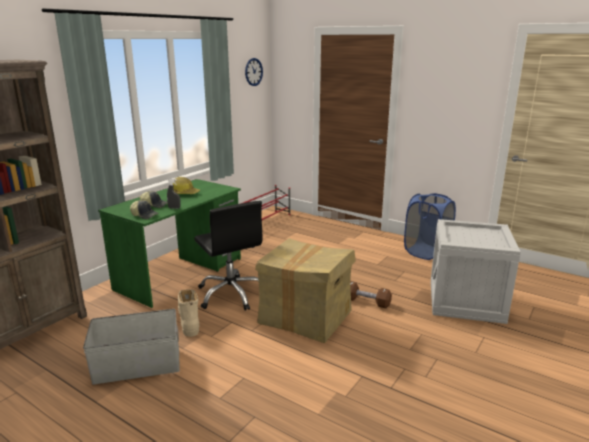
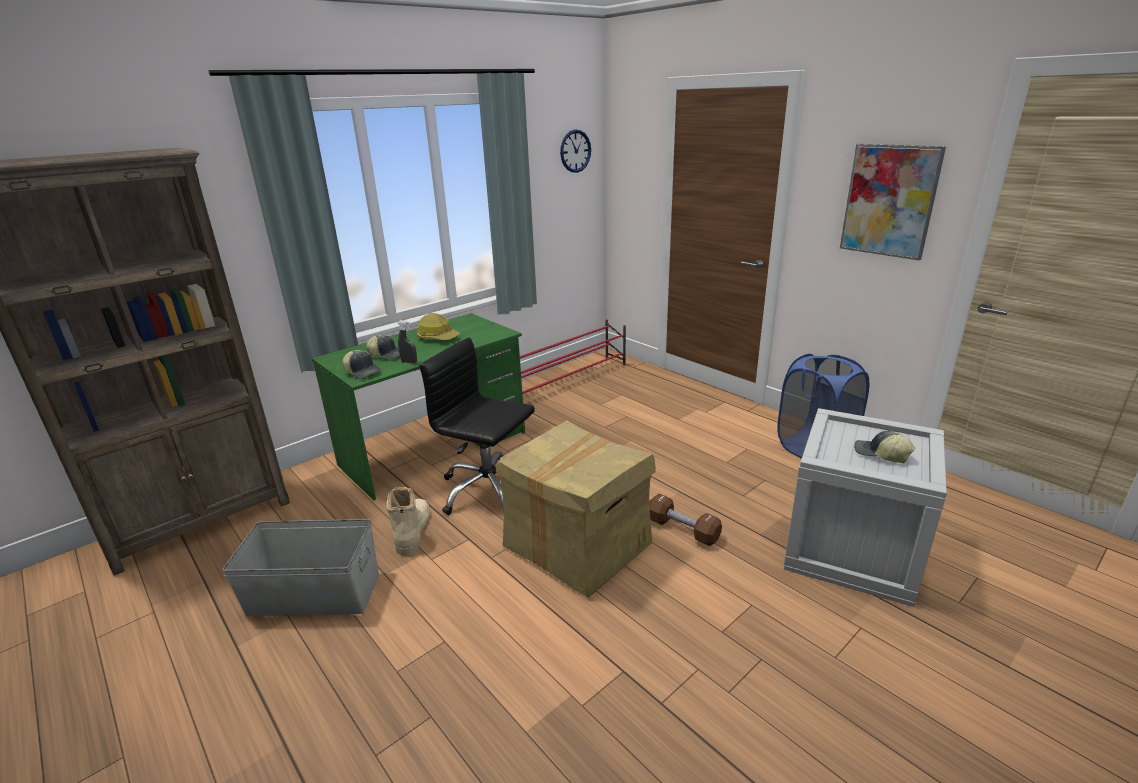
camera: 15 degrees right, 5 degrees up
(231, 294) = (488, 490): black office chair -> black office chair turned 135 degrees clockwise
(458, 100) = (889, 201): none -> picture
(480, 238) = (881, 455): none -> cap

